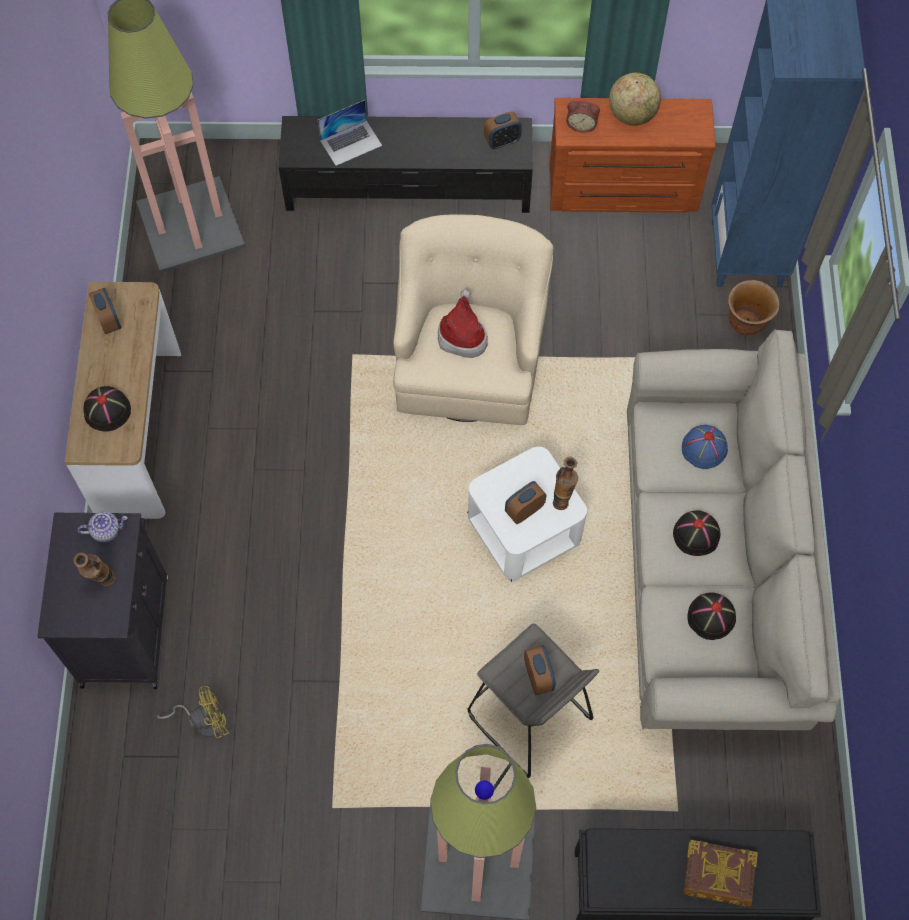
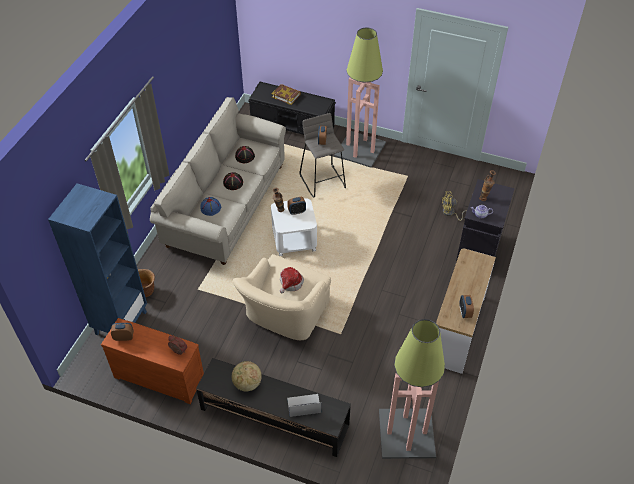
camera: 160 degrees left, 15 degrees down
(107, 410) = (472, 272): black hat -> none
(502, 141) = (219, 378): alarm clock -> alarm clock (124, 337)
(632, 115) = (148, 348): globe -> globe (247, 384)

